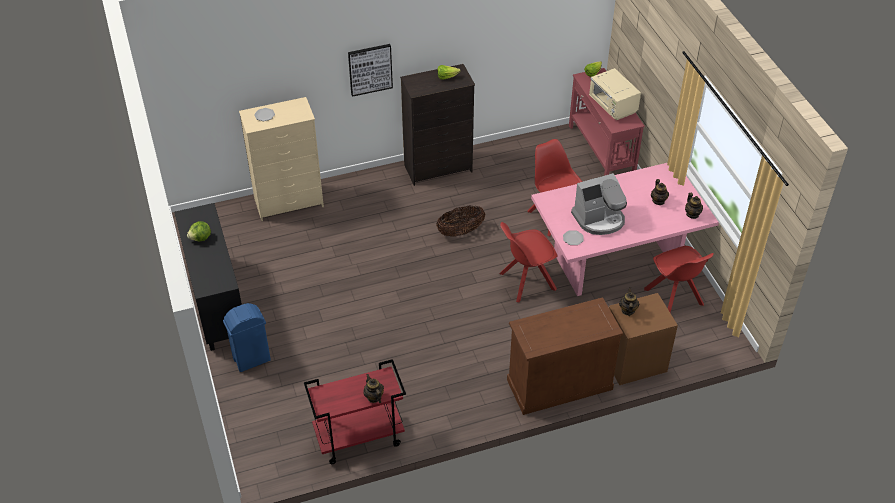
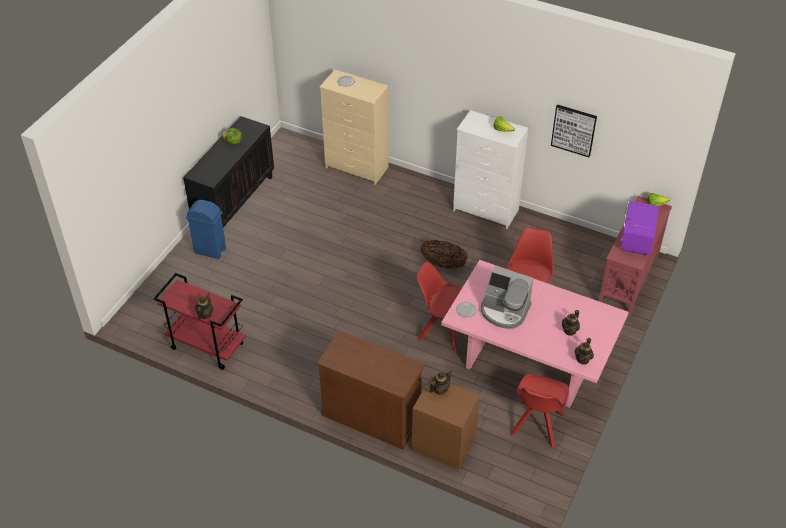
camera: 45 degrees right, 0 degrees up
(370, 69) = (448, 90): picture -> picture (574, 130)
(439, 168) = (486, 211): black dresser -> white dresser
(612, 106) = (636, 239): beige microwave -> purple microwave

